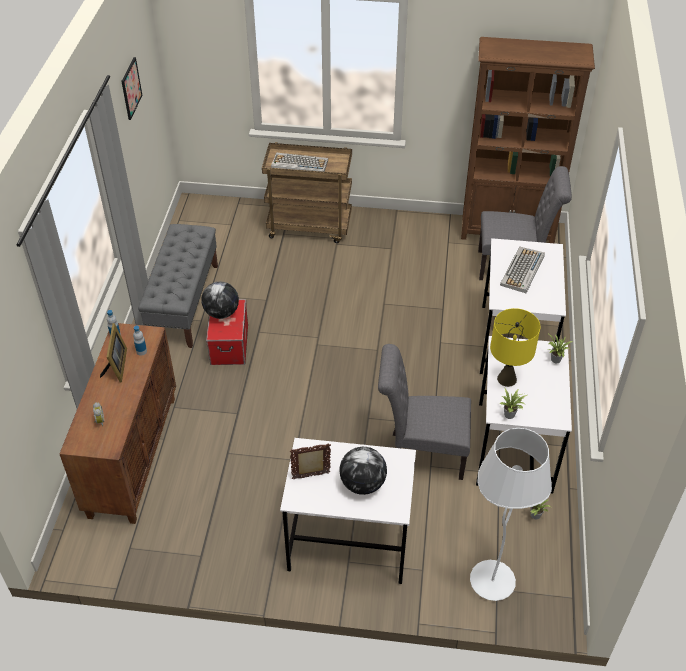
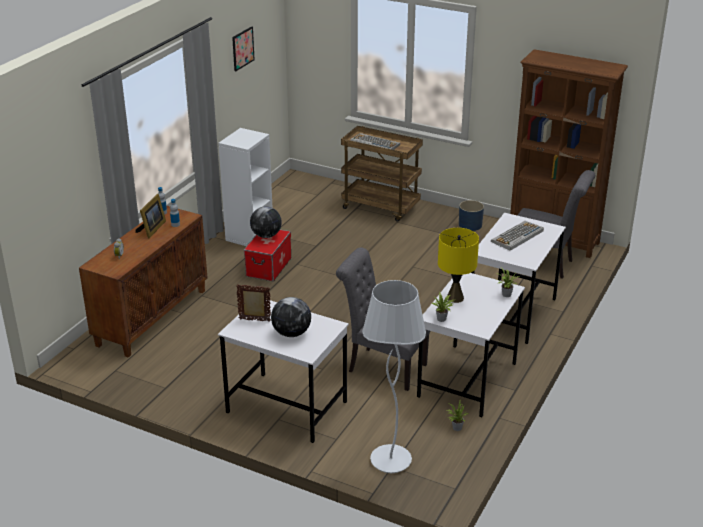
camera: 20 degrees right, 15 degrees down
(184, 303) = (249, 235): grey bench -> white bookcase
(414, 230) = (470, 225): none -> blue planter

